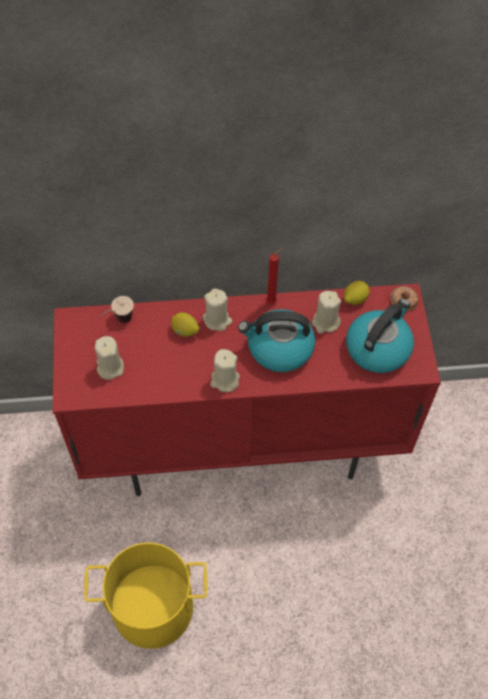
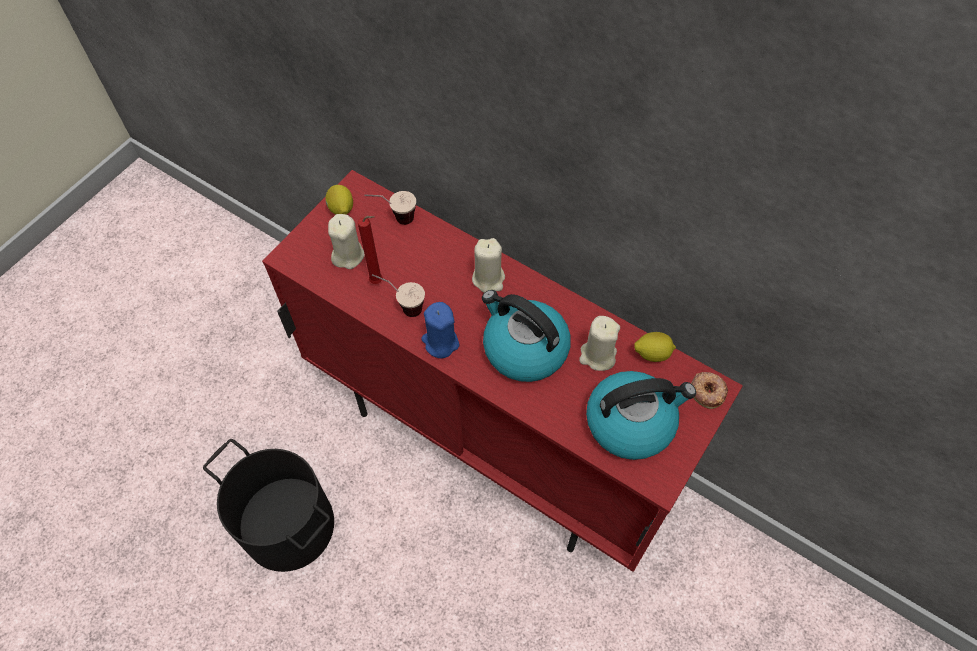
camera: 40 degrees right, 0 degrees up
(153, 608) = (287, 526): yellow bucket -> black bucket
(178, 375) = (401, 306): none -> cup
(185, 331) = (448, 268): lemon -> lemon (341, 209)
(224, 380) = (440, 342): beige candle -> blue candle
(273, 302) = (561, 298): red candle -> red candle (378, 282)

